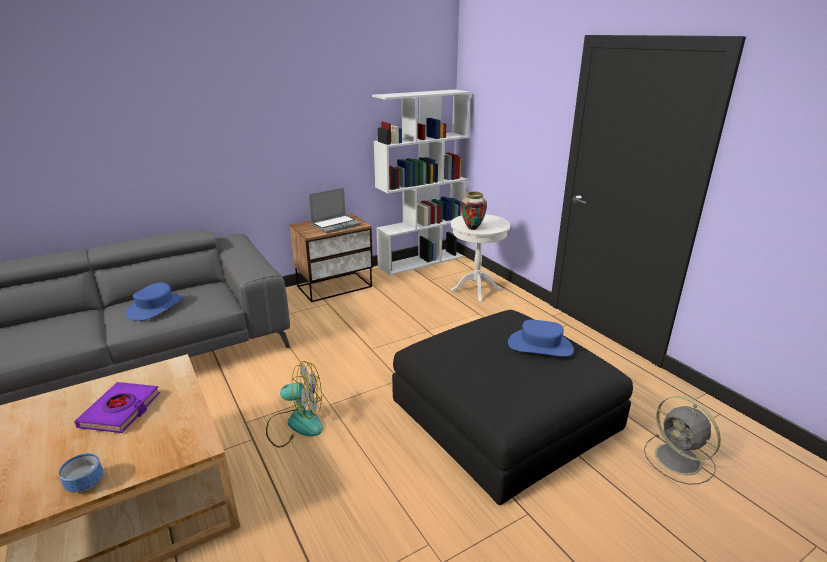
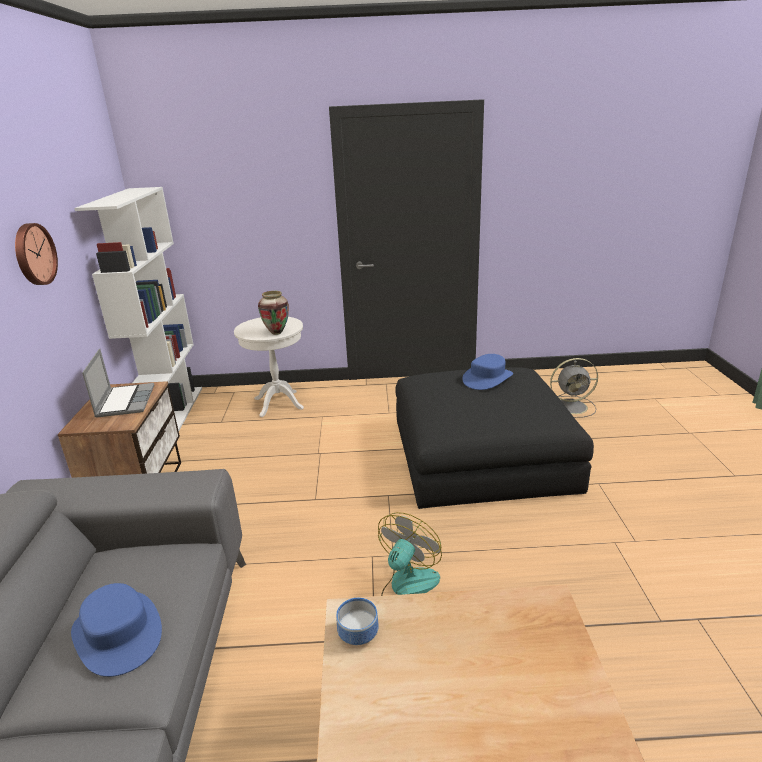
camera: 60 degrees left, 0 degrees up
(83, 484) = (590, 725): bowl -> bowl (357, 635)
(121, 411) = (436, 682): purple book -> none
(316, 117) = (33, 254): none -> wall clock

